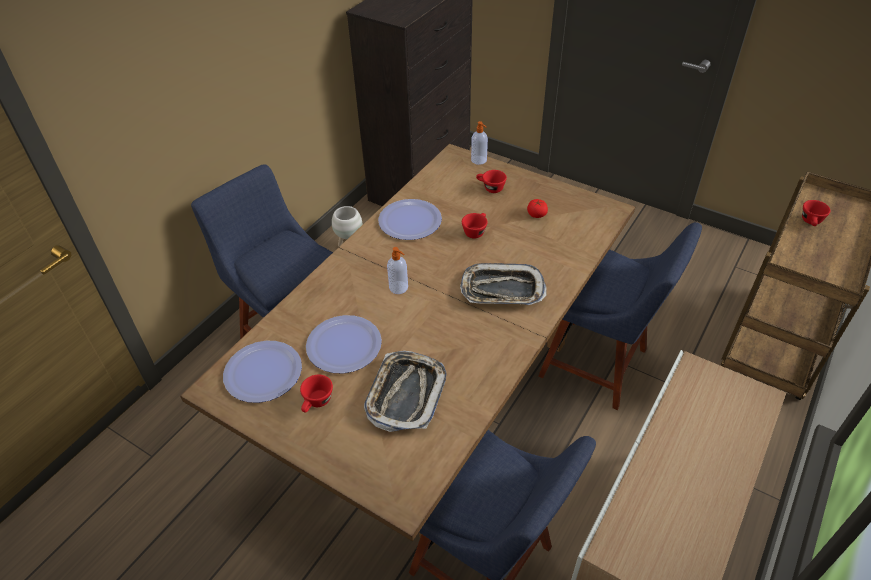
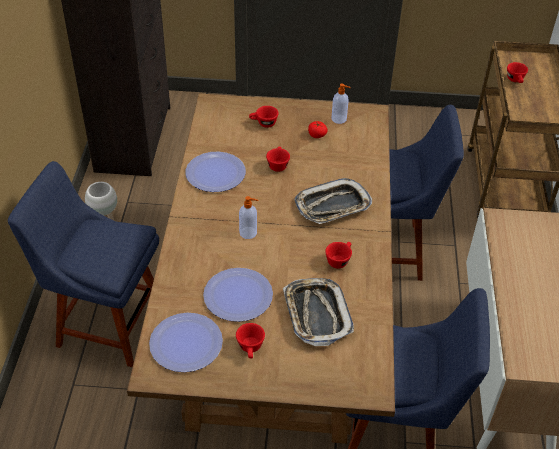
camera: 30 degrees left, 0 degrees up
(469, 347) = (339, 260): none -> red cup
(479, 160) = (236, 101): soap dispenser -> soap dispenser (339, 119)

